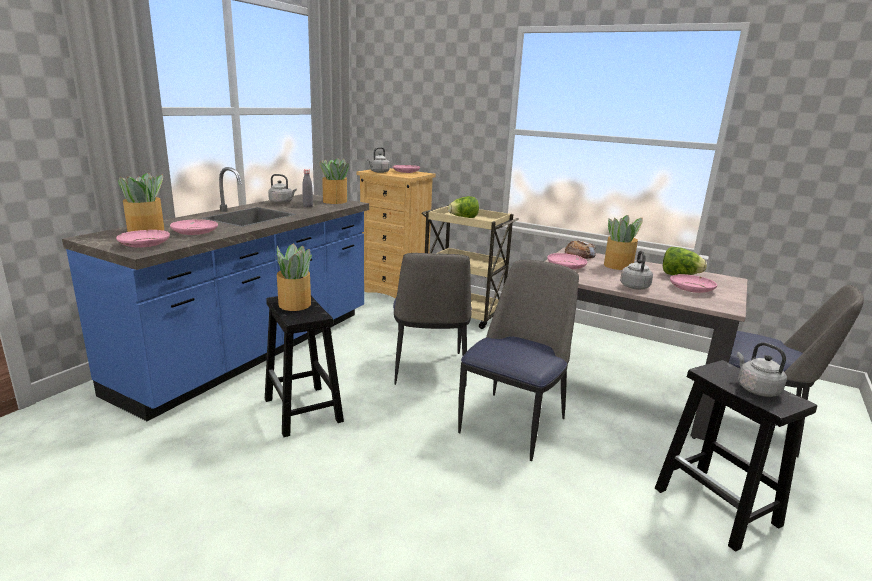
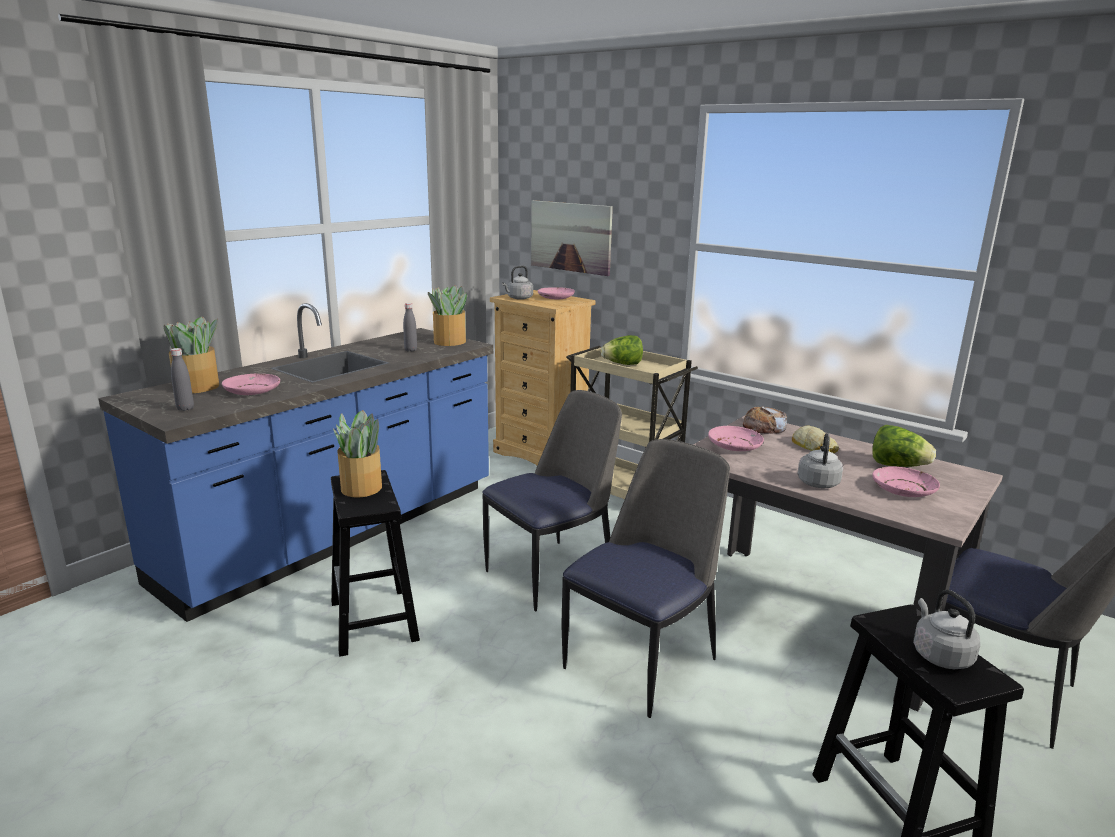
camera: 10 degrees right, 0 degrees up
(144, 244) = (185, 408): pink plate -> grey bottle
(282, 202) = (381, 344): grey kettle -> none
(415, 127) = (570, 237): none -> picture
(429, 370) = (552, 574): chair -> chair turned 135 degrees counterclockwise
(619, 265) = (813, 446): potted plant -> bread

